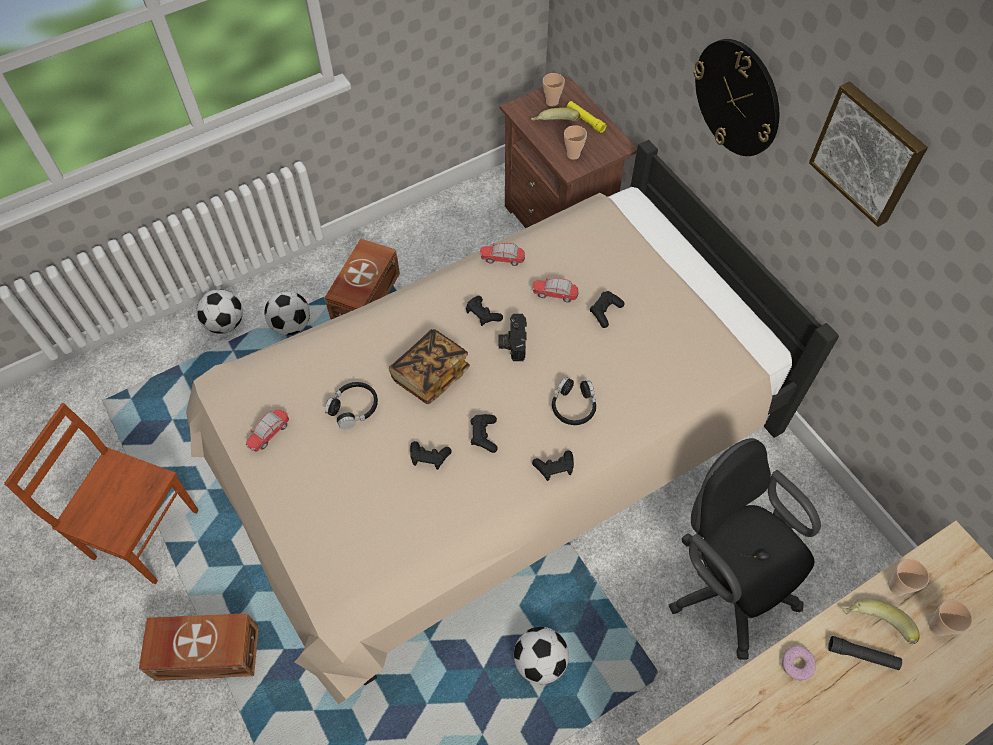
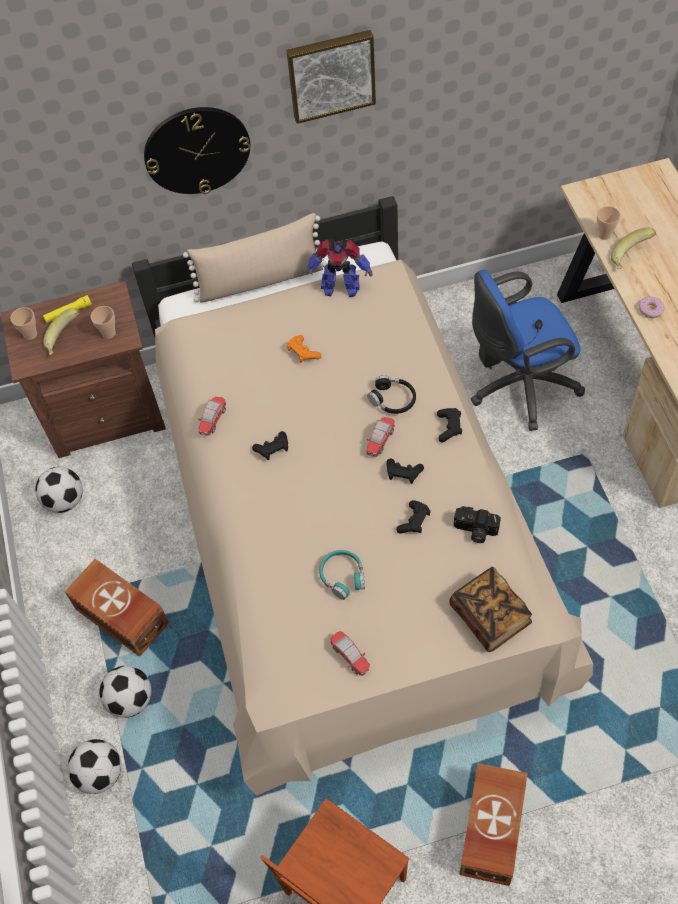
camera: 70 degrees left, 0 degrees up
(353, 408) = (343, 576): black headphones -> turquoise headphones
(430, 374) = (326, 505): book -> book (490, 616)
(512, 342) = (311, 431): camera -> camera (475, 530)
(540, 662) = (557, 539): football -> football (65, 500)
(555, 295) = (270, 387): toy car -> toy car (380, 441)
(605, 312) = (303, 353): black game controller -> orange game controller
(686, 255) = (260, 280): none -> beige pillow
(702, 324) = (340, 287): none -> toy robot
(725, 583) = (518, 386): black office chair -> blue office chair
(862, 655) = (650, 270): black flashlight -> none
(938, 627) = (637, 223): cup -> none

